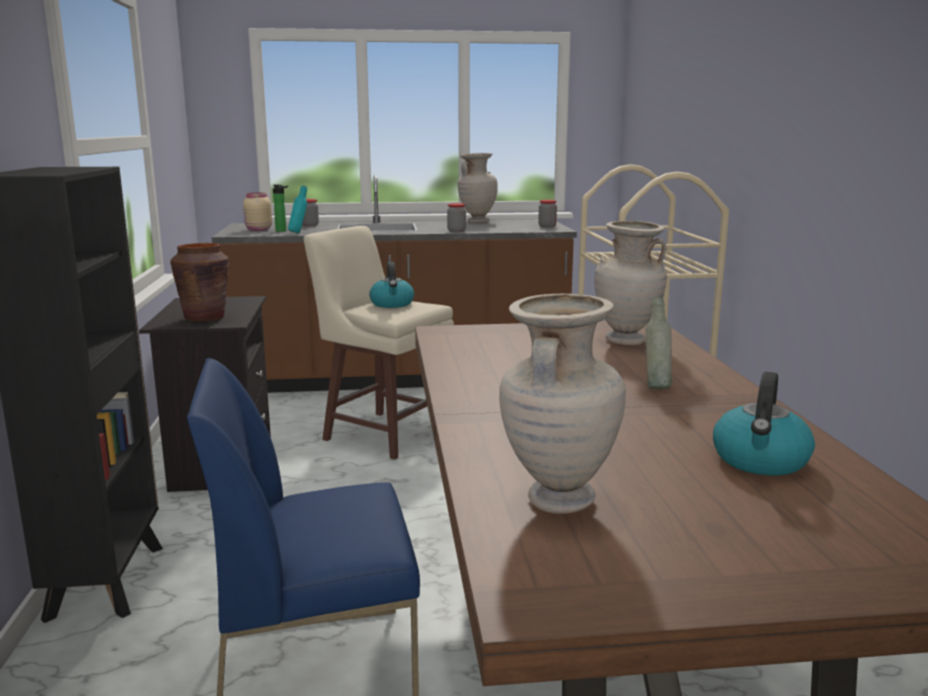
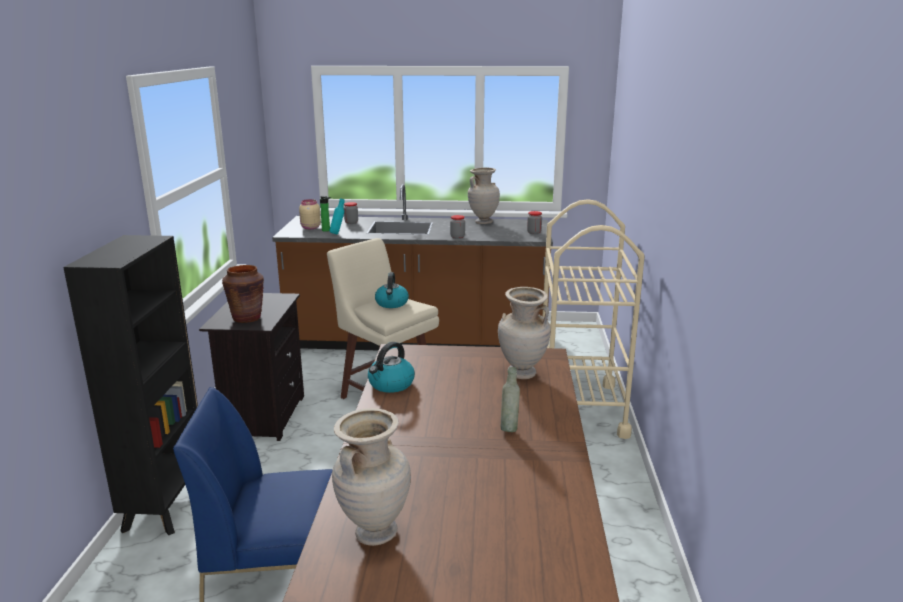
camera: 10 degrees right, 5 degrees up
(760, 461) = (527, 512): kettle -> kettle (391, 384)

